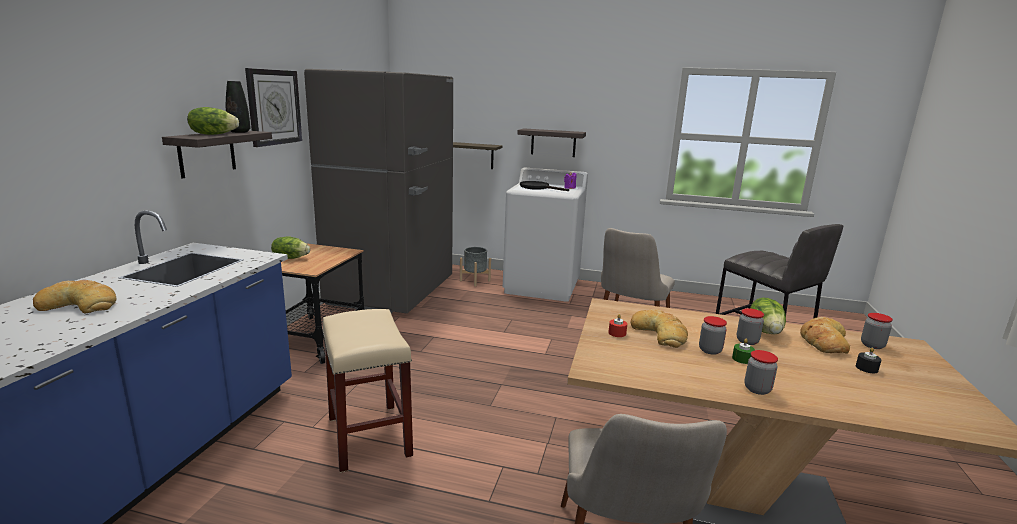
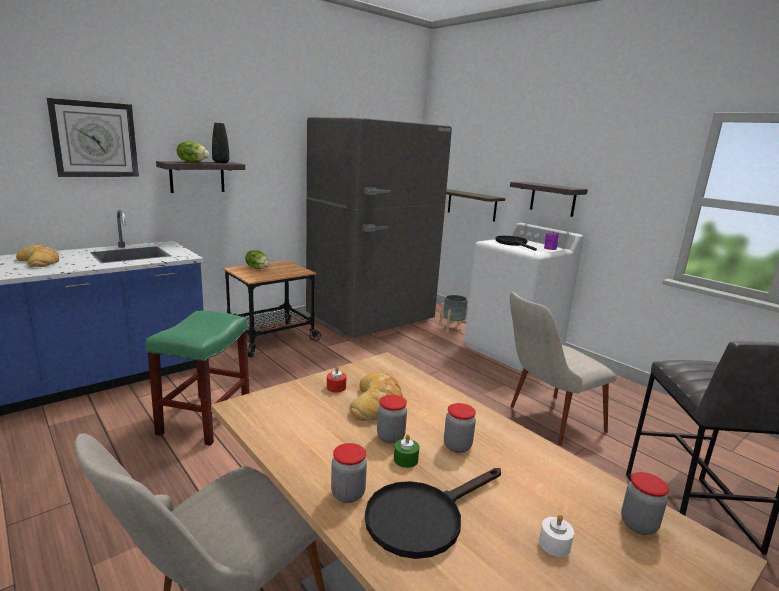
camera: 35 degrees right, 0 degrees up
(274, 107) = (271, 147): wall clock -> wall clock (95, 139)
(368, 436) = (205, 418): beige stool -> green stool
(766, 330) = (510, 445): lettuce -> none
(806, 383) = (423, 517): none -> black frying pan
(823, 341) = (566, 487): bread -> none
(866, 368) = (554, 544): black candle -> white candle

